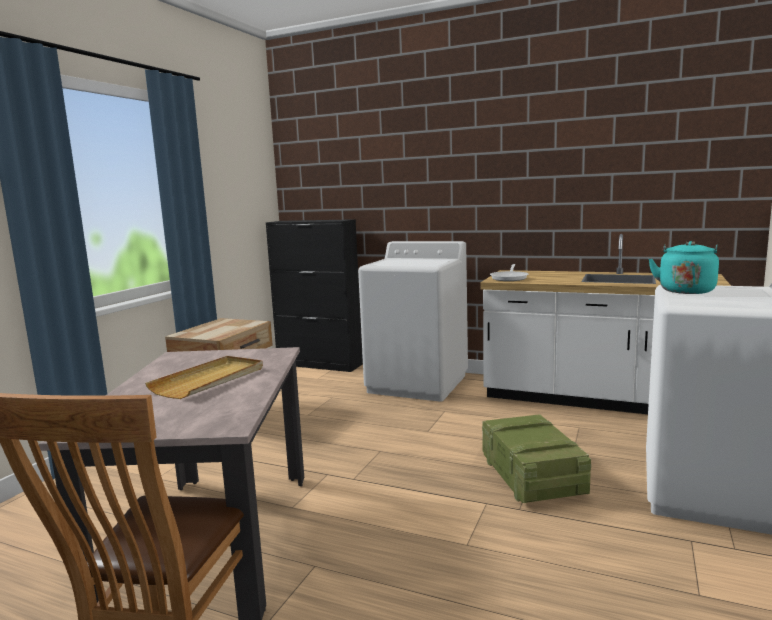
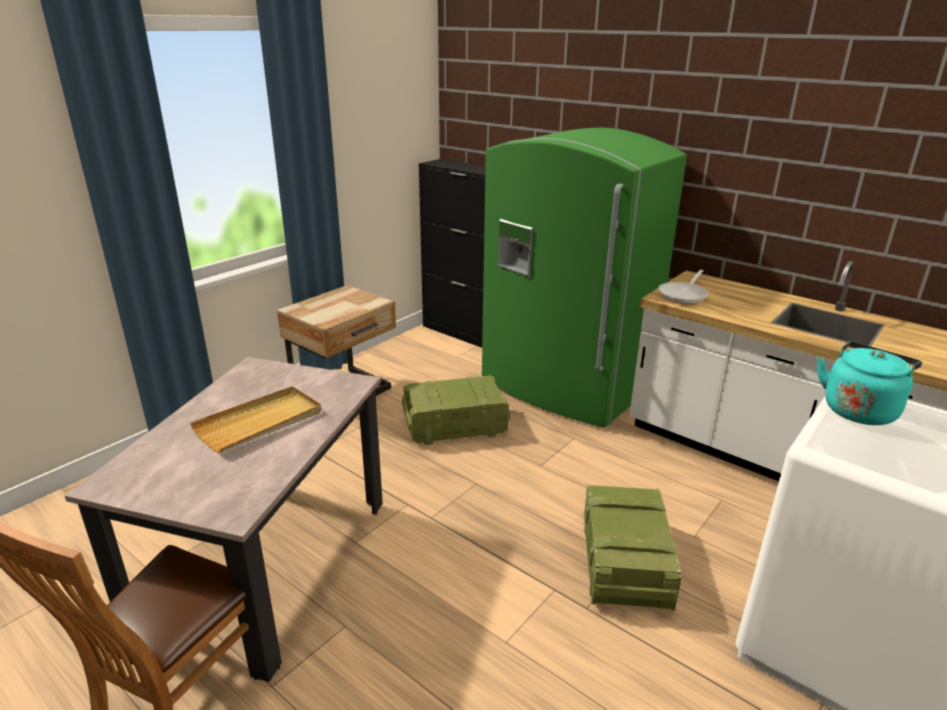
camera: 15 degrees right, 15 degrees up
(339, 419) = (453, 425): none -> crate
(418, 384) = (564, 387): white washing machine -> green fridge

